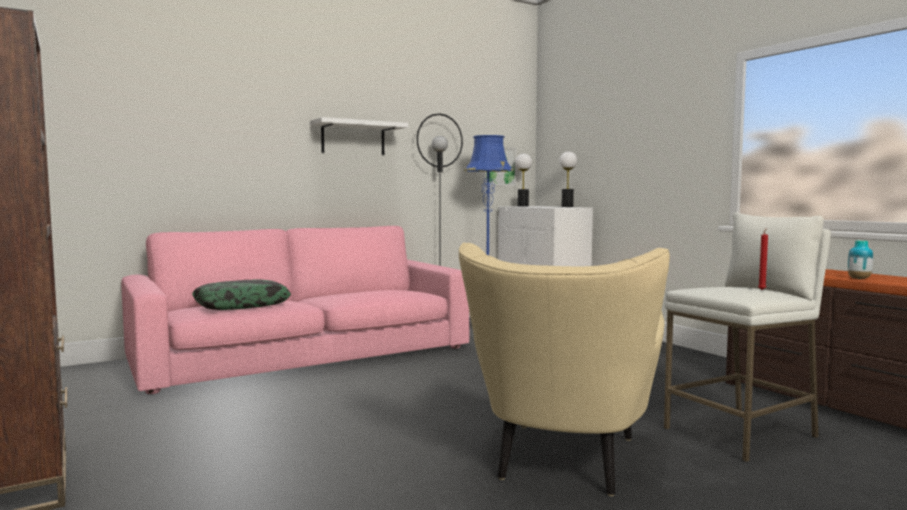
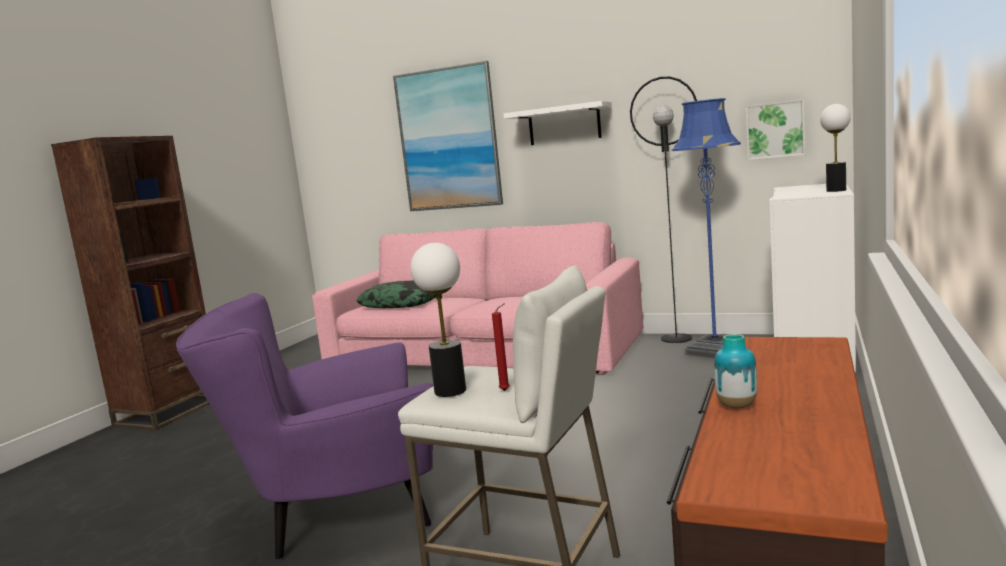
camera: 55 degrees right, 5 degrees up
(231, 133) = (448, 139): none -> picture
(523, 206) = (803, 186): table lamp -> table lamp (450, 391)
(563, 462) = (335, 518): beige armchair -> purple armchair

